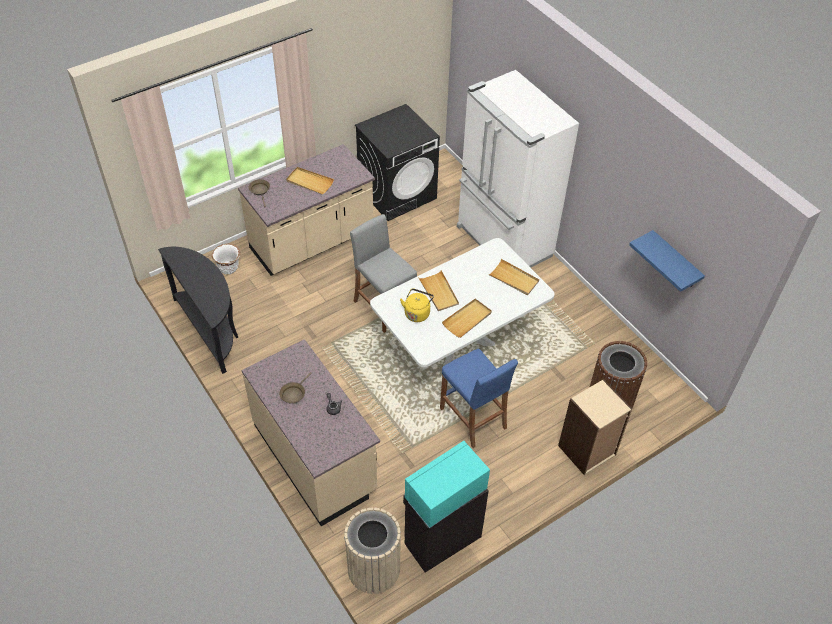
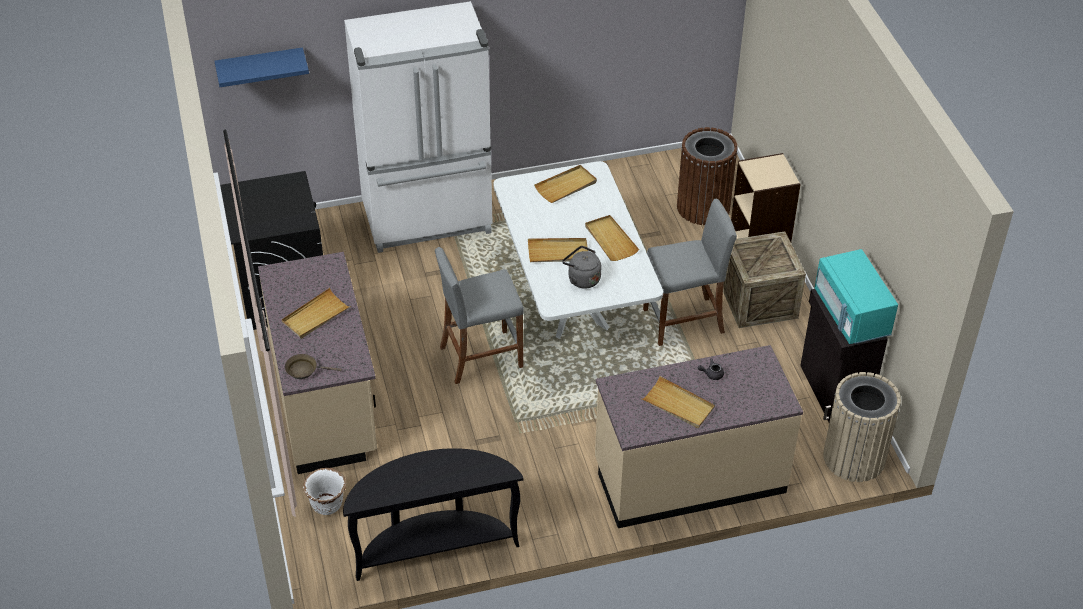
camera: 70 degrees left, 5 degrees down
(294, 393) = (678, 405): brown frying pan -> beige tray
(417, 313) = (582, 279): yellow kettle -> grey kettle
(473, 418) = (684, 321): blue stool -> grey stool
(519, 464) = (758, 301): none -> crate
(675, 261) = (648, 34): blue shelf -> blue shelf (260, 66)

